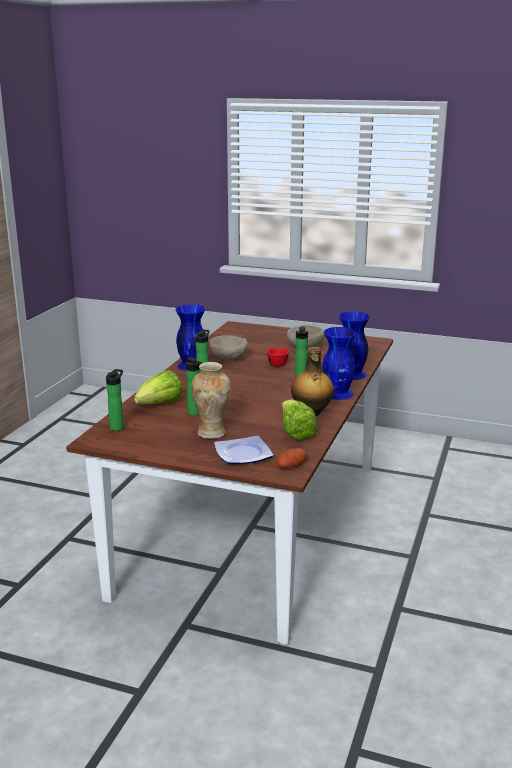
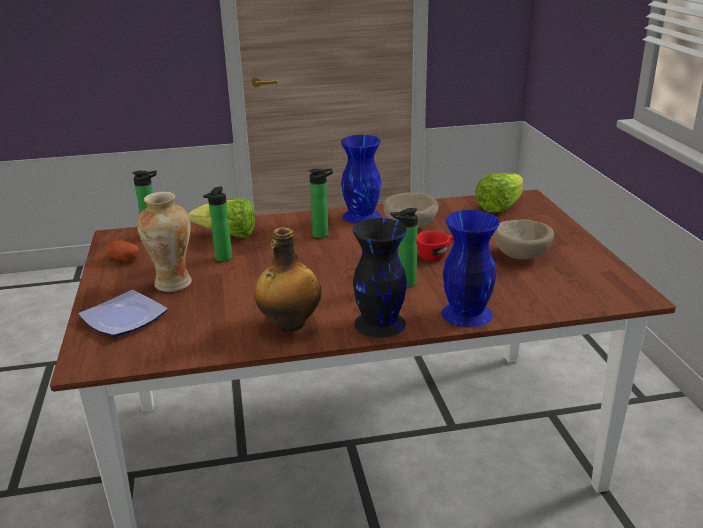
camera: 60 degrees right, 5 degrees up
(291, 466) = (105, 359): potato -> potato (123, 259)
(295, 433) = (212, 332): lettuce -> lettuce (500, 207)
(338, 393) = (379, 324): blue vase -> black vase

